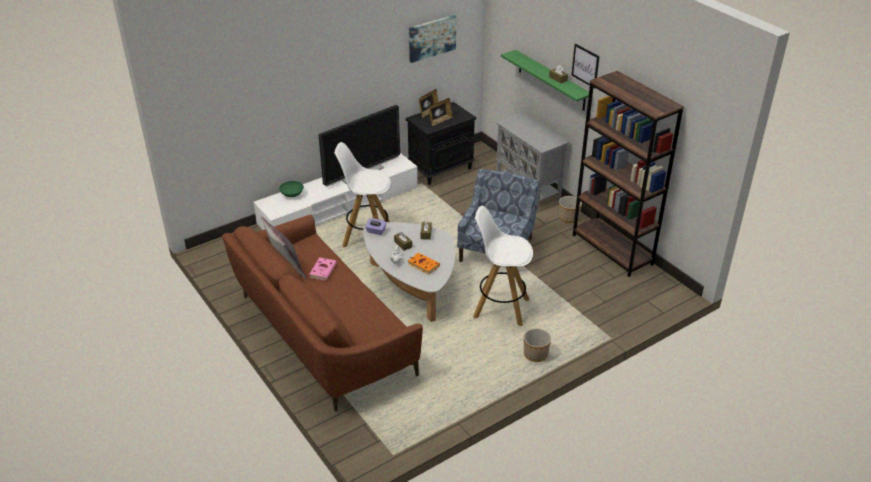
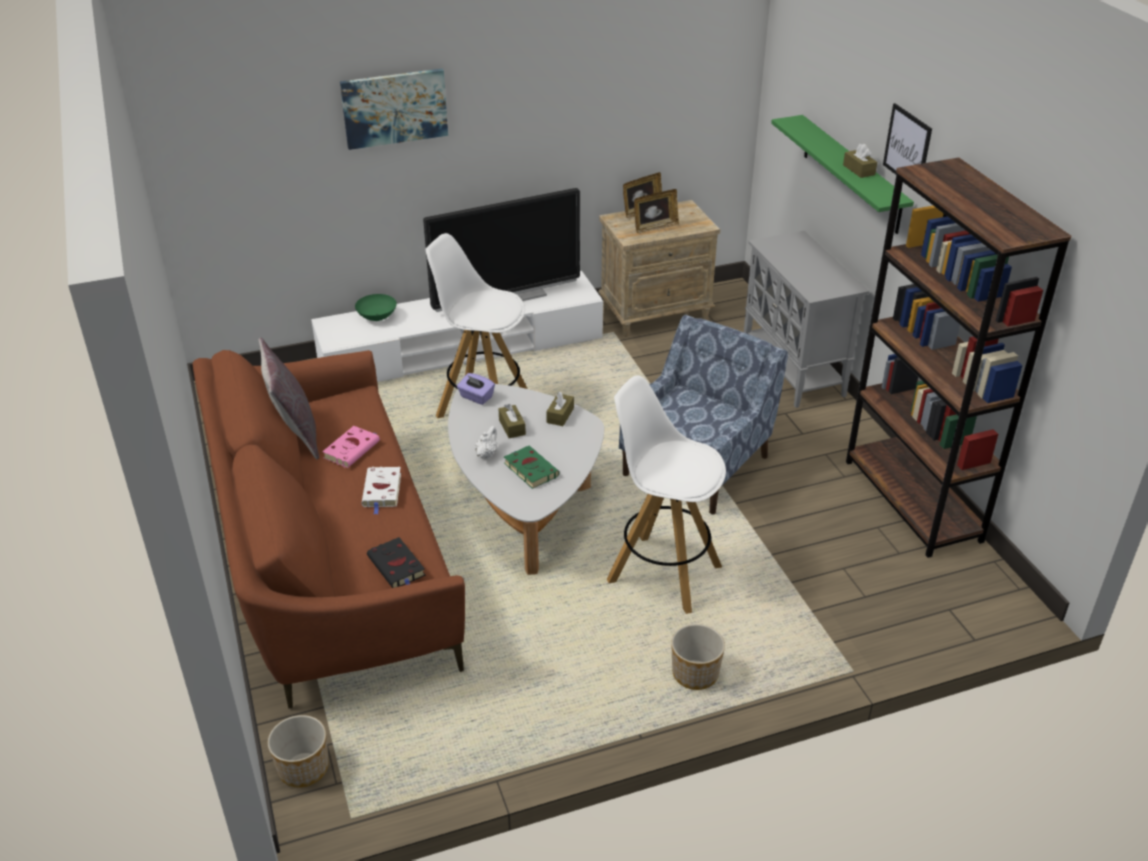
camera: 15 degrees right, 0 degrees up
(351, 289) = (382, 491): none -> white book
(379, 326) = (397, 567): none -> black book
(422, 265) = (529, 469): orange book -> green book
(432, 38) = (656, 79): picture -> picture (394, 108)
(441, 169) = (656, 313): black nightstand -> beige nightstand
(568, 217) = (849, 429): planter -> planter (302, 768)

